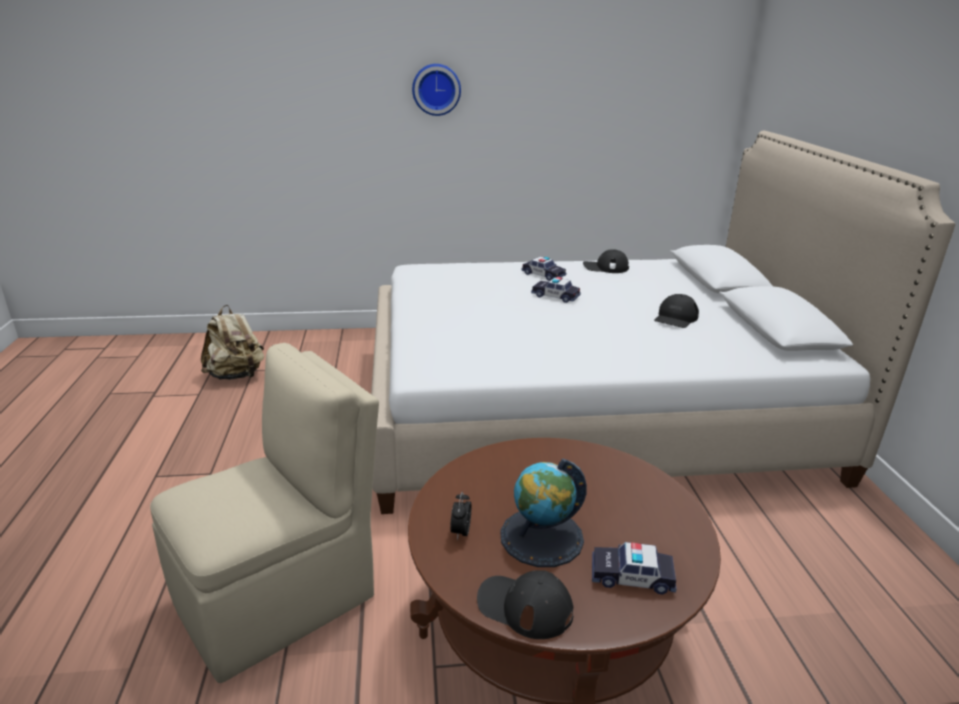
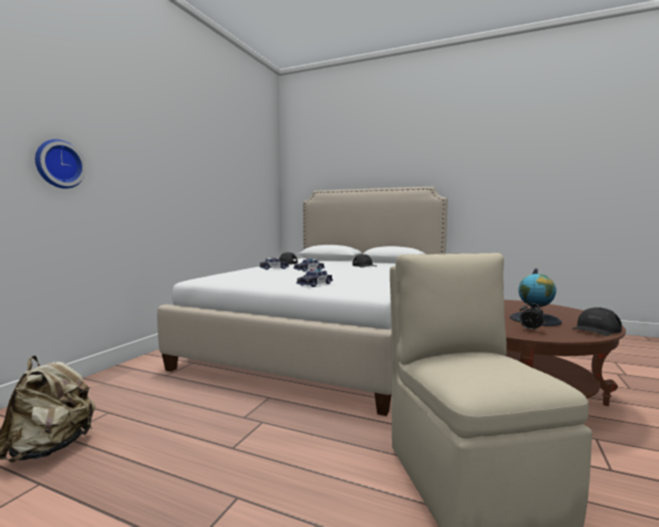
camera: 60 degrees left, 20 degrees down
(436, 89) = (153, 154): wall clock -> wall clock (58, 164)
(632, 576) = (566, 313): toy car -> toy car (315, 284)

